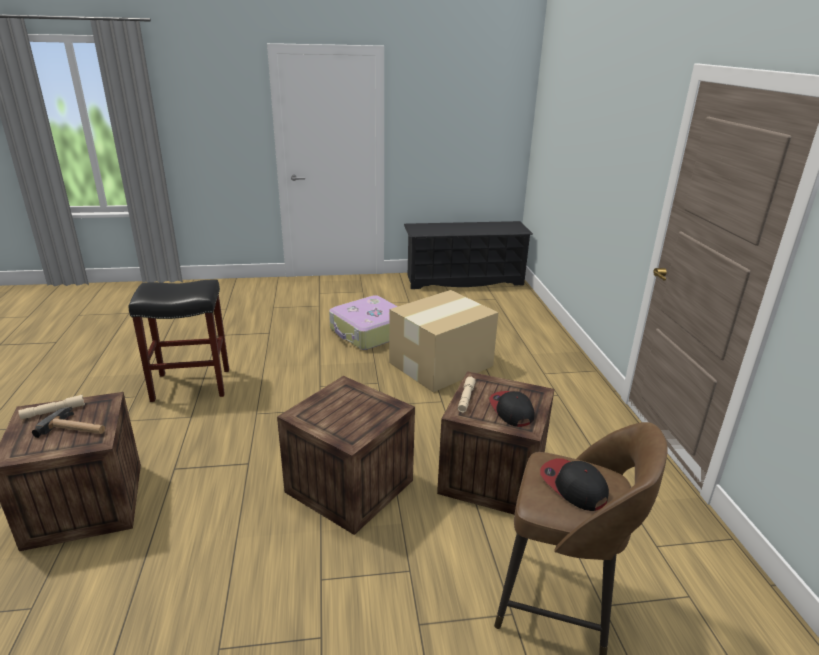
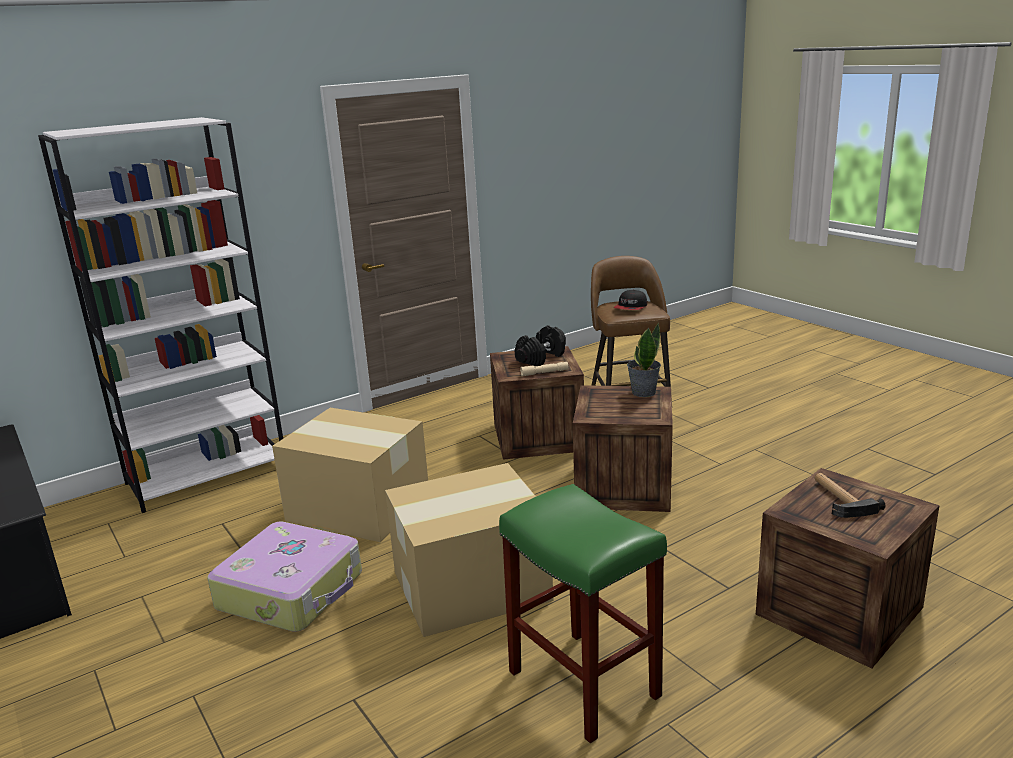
camera: 115 degrees left, 5 degrees down
(53, 411) = (849, 528): beige flashlight -> none
(192, 384) = (581, 683): black stool -> green stool
(306, 379) = (473, 586): none -> cardboard box
(357, 432) = (643, 392): none -> potted plant
(511, 410) = (541, 358): cap -> black dumbbell
(537, 326) = (208, 474): none -> white bookcase

